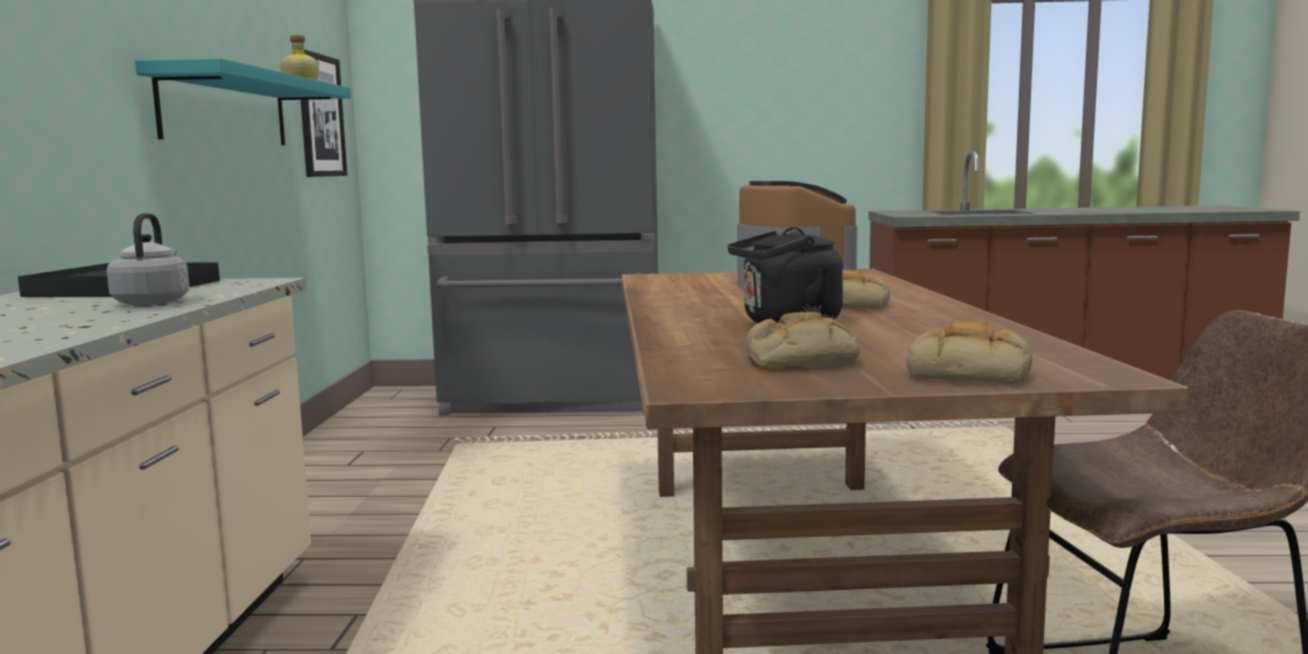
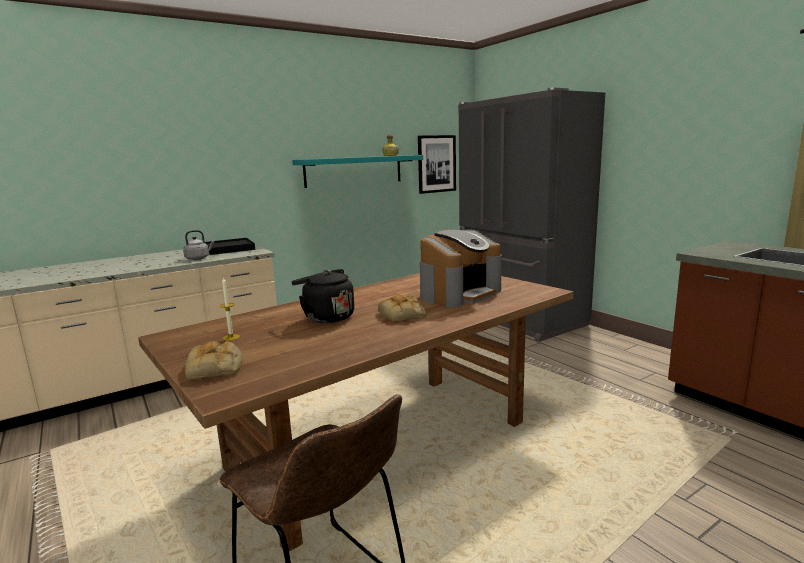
camera: 55 degrees right, 5 degrees up
(799, 360) = (231, 337): bread -> candle

